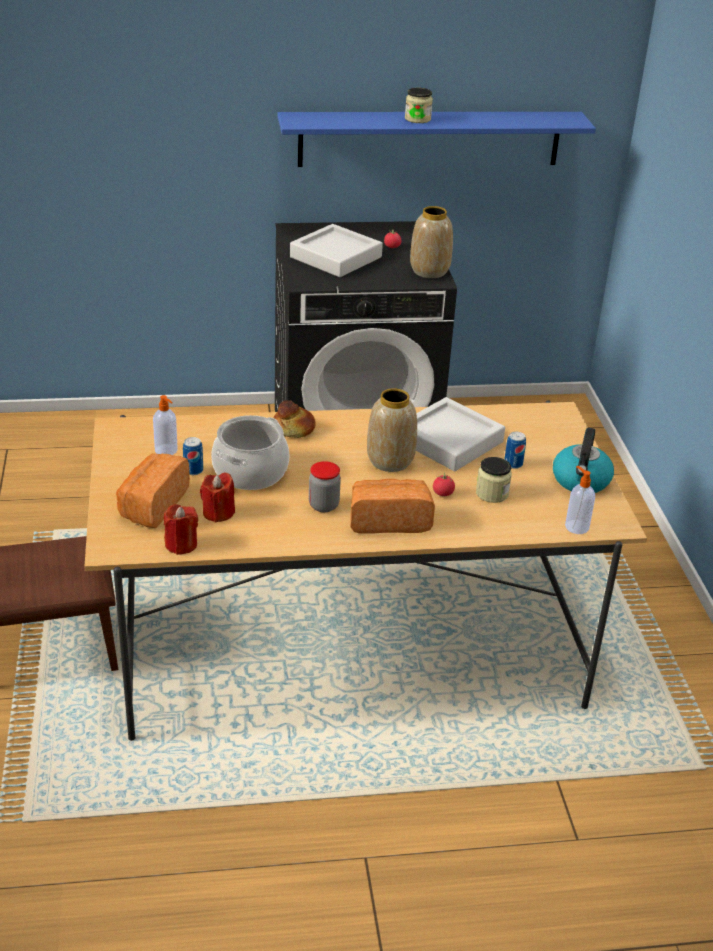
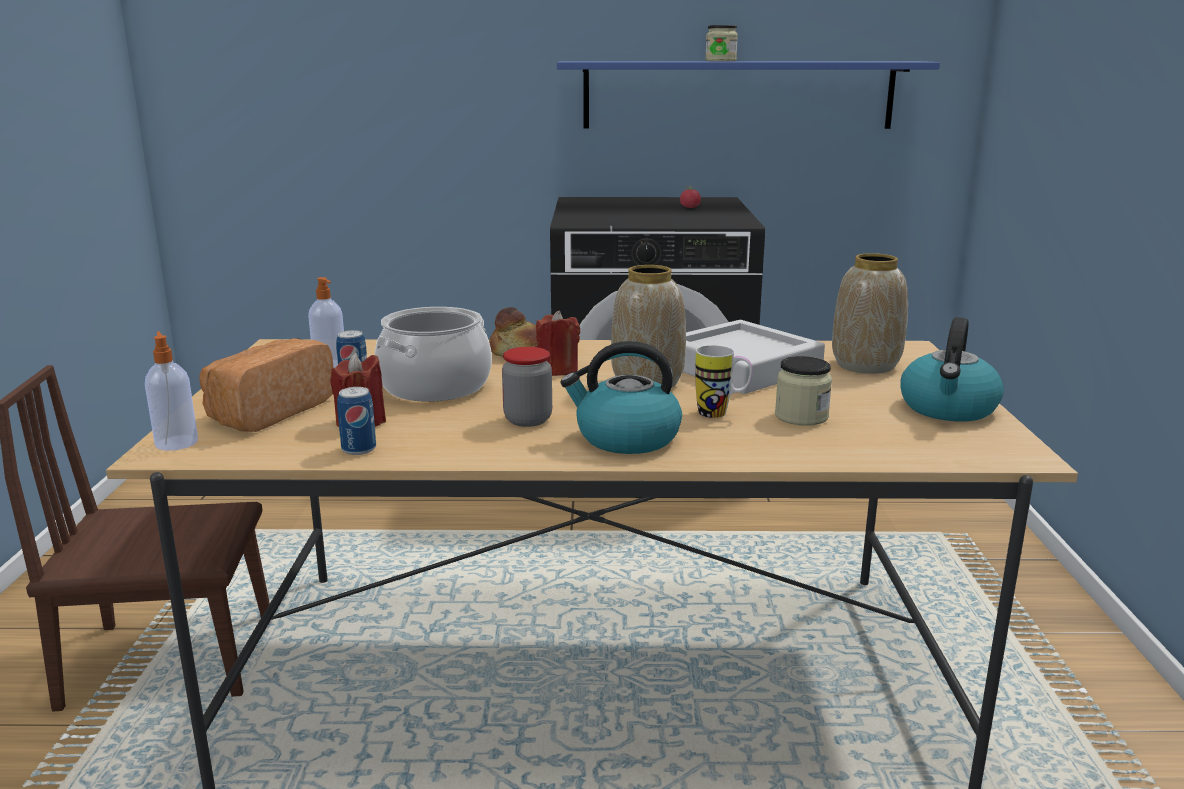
camera: 10 degrees right, 15 degrees down
(181, 544) = (278, 452): red candle -> red candle (557, 370)
(336, 257) = (618, 211): grey tray -> none
(389, 520) = (626, 438): bread -> kettle
(429, 271) = (732, 219): vase -> vase (865, 365)
(443, 493) = (721, 414): tomato -> mug
(513, 464) = (837, 390): can -> can (359, 449)
(576, 526) = (945, 455): soap dispenser -> soap dispenser (176, 442)

